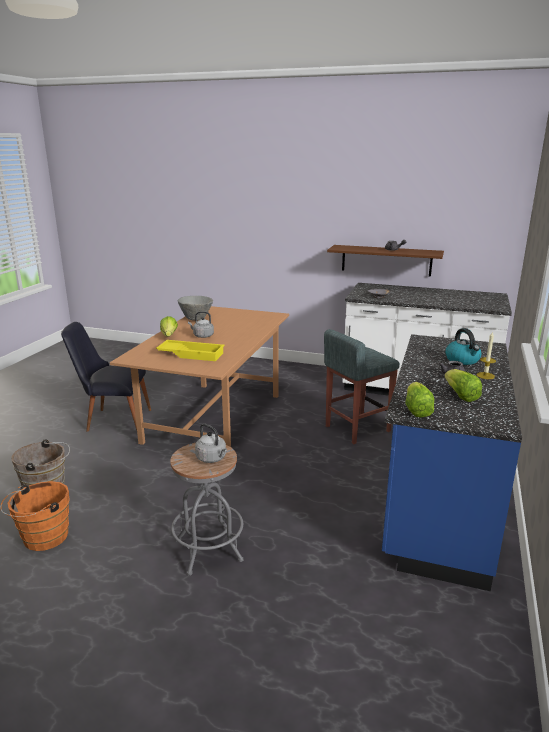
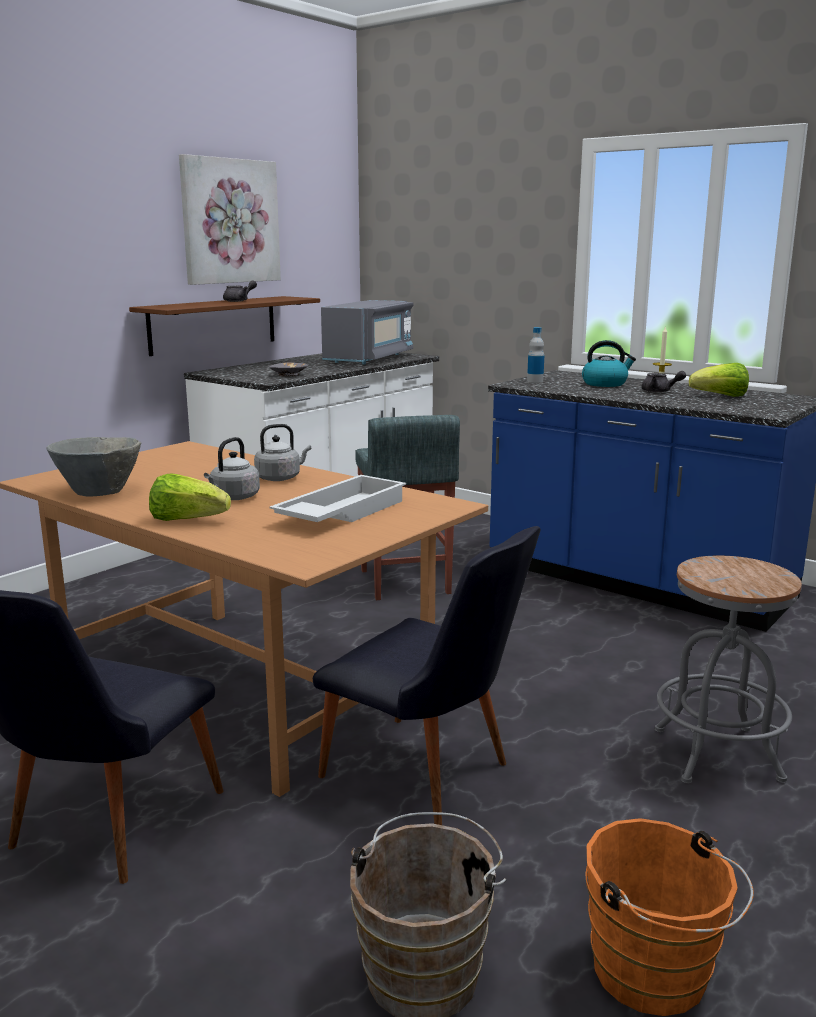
camera: 70 degrees left, 5 degrees down
(161, 471) = (429, 777): none -> black chair
(192, 354) = (340, 512): yellow tray -> white tray
(212, 458) = (743, 569): grey kettle -> grey kettle (280, 478)
(407, 204) = (229, 221): none -> picture
(416, 410) = (764, 410): lettuce -> none
(442, 342) = (535, 381): none -> bottle
(464, 301) = (369, 359): none -> grey microwave

